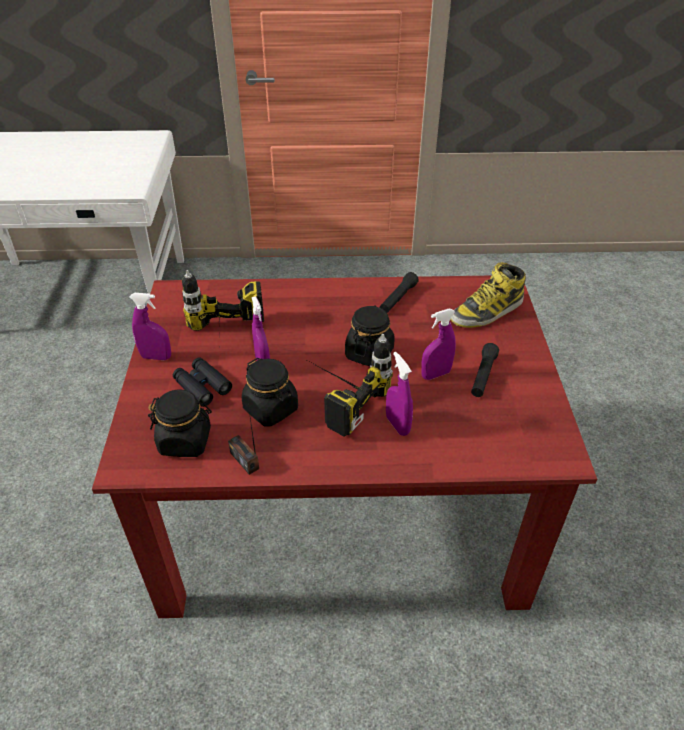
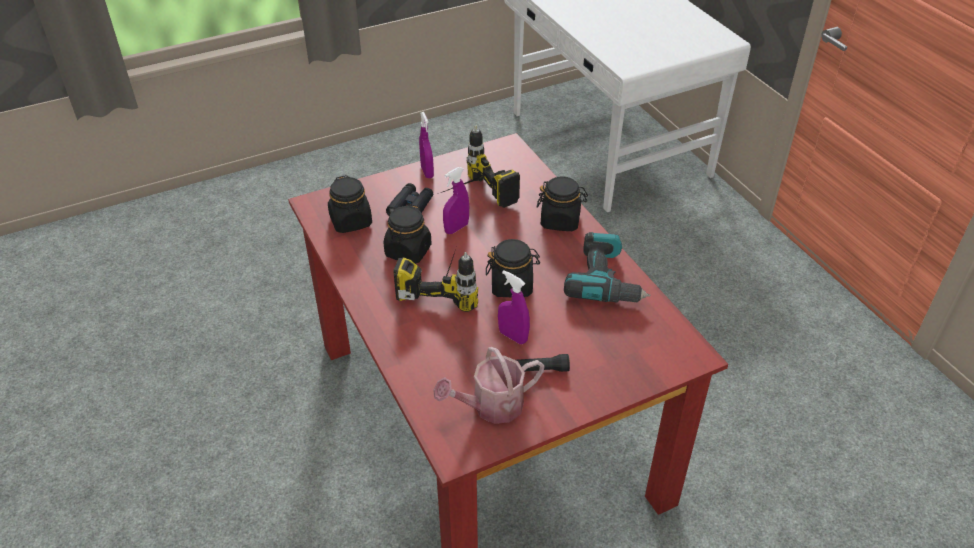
camera: 65 degrees right, 0 degrees up
(245, 460) = (348, 257): radio -> none
(304, 296) = (560, 220): none -> black jar
(397, 425) = (432, 329): purple spray bottle -> none
(398, 298) = (606, 280): black flashlight -> power drill
(487, 311) = (636, 350): boot -> none
(516, 416) = (491, 406): none -> watering can

